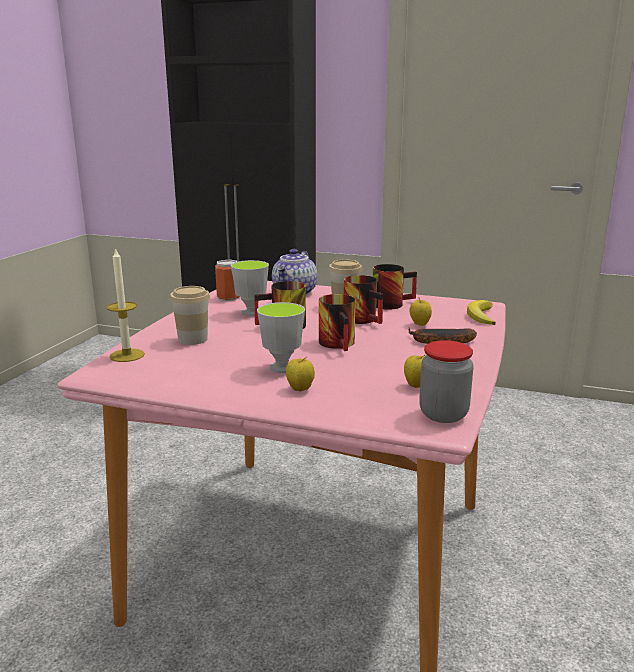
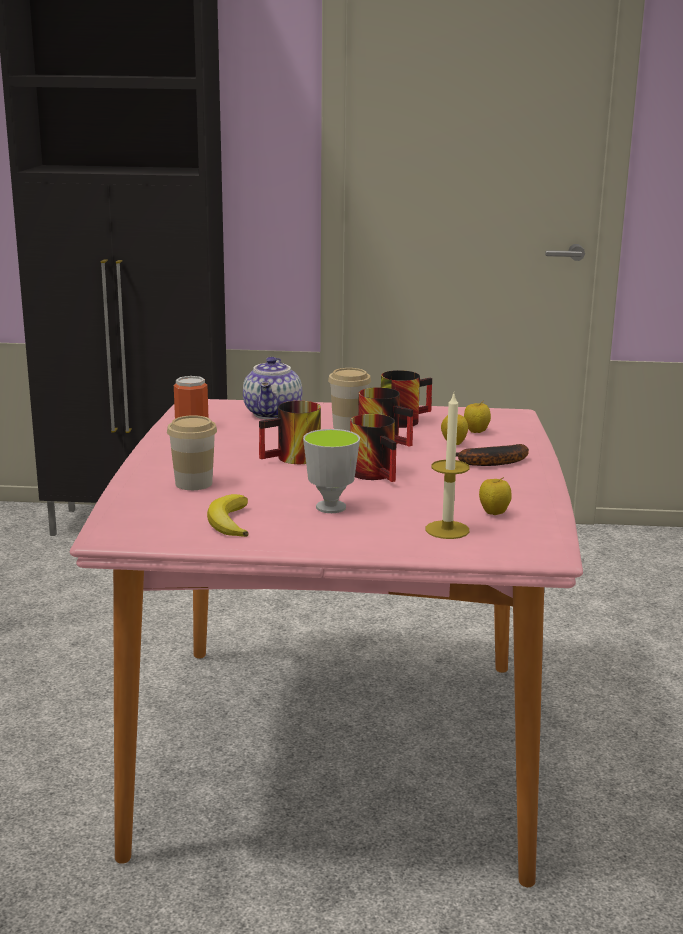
camera: 15 degrees left, 0 degrees up
(127, 355) = (128, 509): candle -> candle (447, 530)
(251, 312) = (238, 444): cup -> none
(300, 389) = (370, 528): apple -> apple (476, 432)
(443, 414) = (539, 539): jar -> none
(480, 316) = (517, 428): banana -> banana (229, 522)

